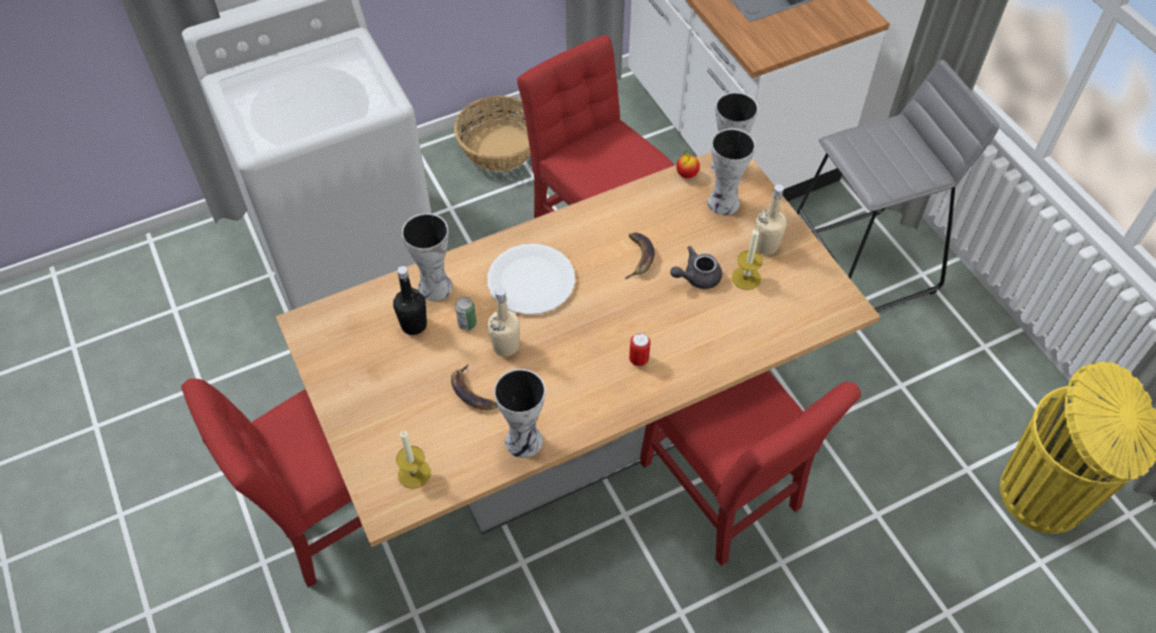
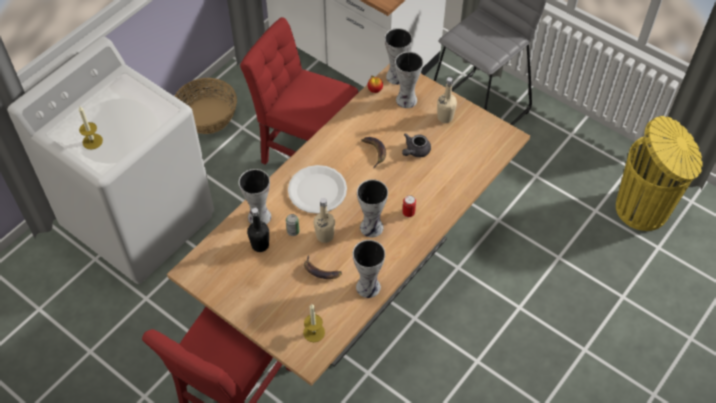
camera: 25 degrees left, 0 degrees up
(577, 359) = (372, 227): none -> vase
(723, 493) = (466, 281): red chair -> none
(746, 278) = (444, 141): candle -> candle (92, 141)

